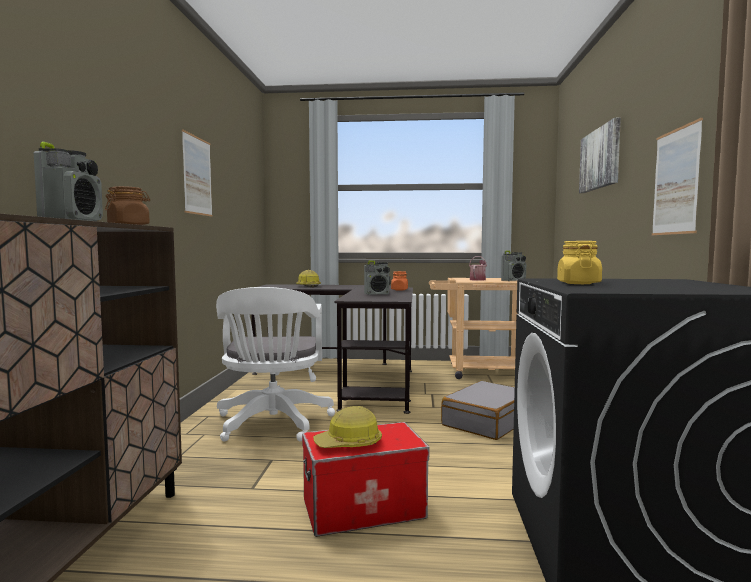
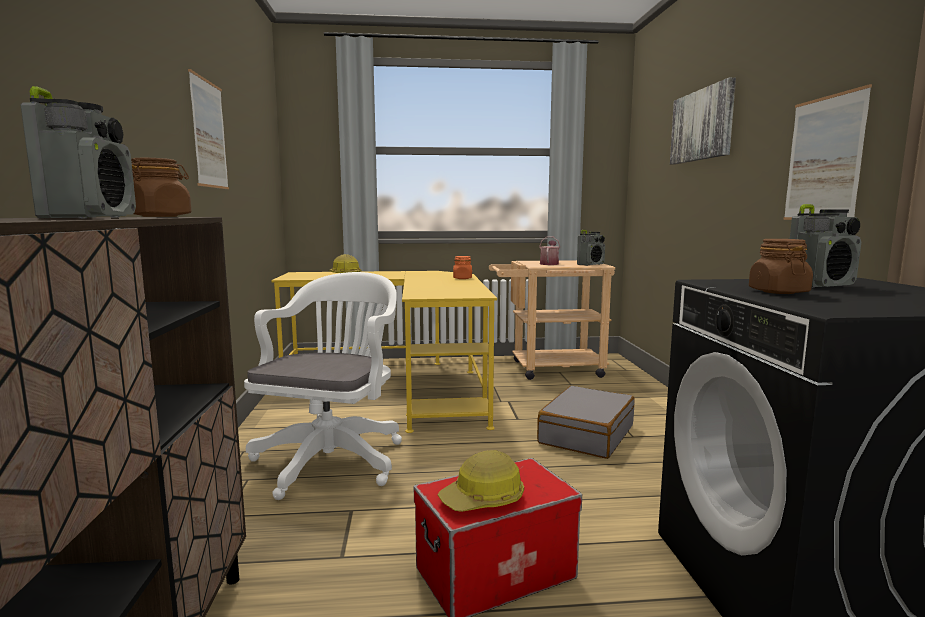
camera: 10 degrees left, 5 degrees up
(272, 425) = (333, 458): white office chair -> white office chair turned 150 degrees counterclockwise
(347, 378) = (401, 385): black desk -> yellow desk
(377, 294) = (443, 286): radio -> radio (820, 285)
(578, 283) = (778, 292): yellow jar -> brown jar

